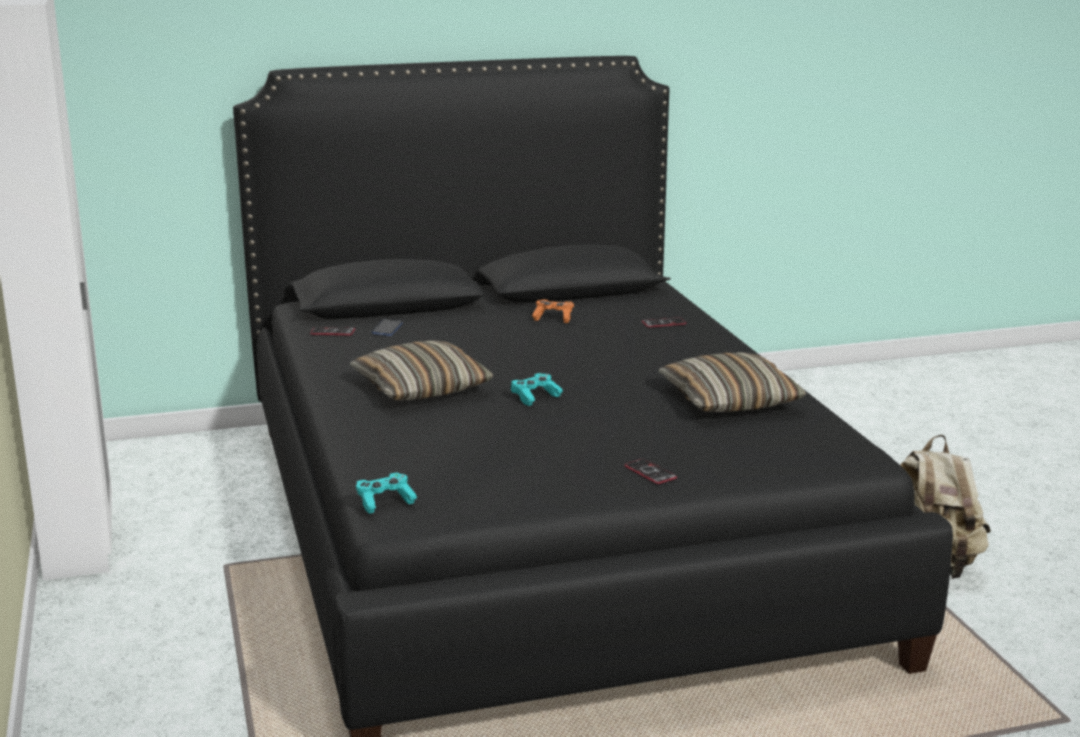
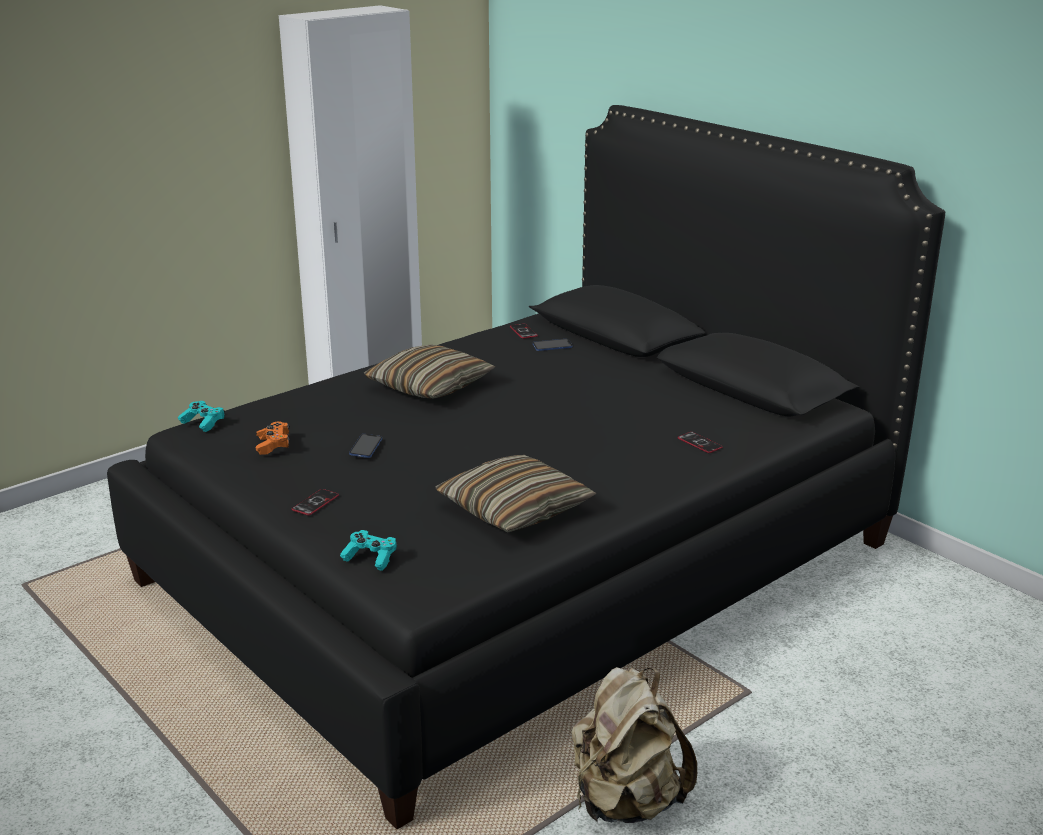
camera: 65 degrees right, 5 degrees up
(535, 397) = (443, 428): turquoise game controller -> turquoise game controller (370, 558)
(547, 433) = (366, 447): none -> phone
(553, 318) = (655, 396): orange game controller -> orange game controller (273, 445)

